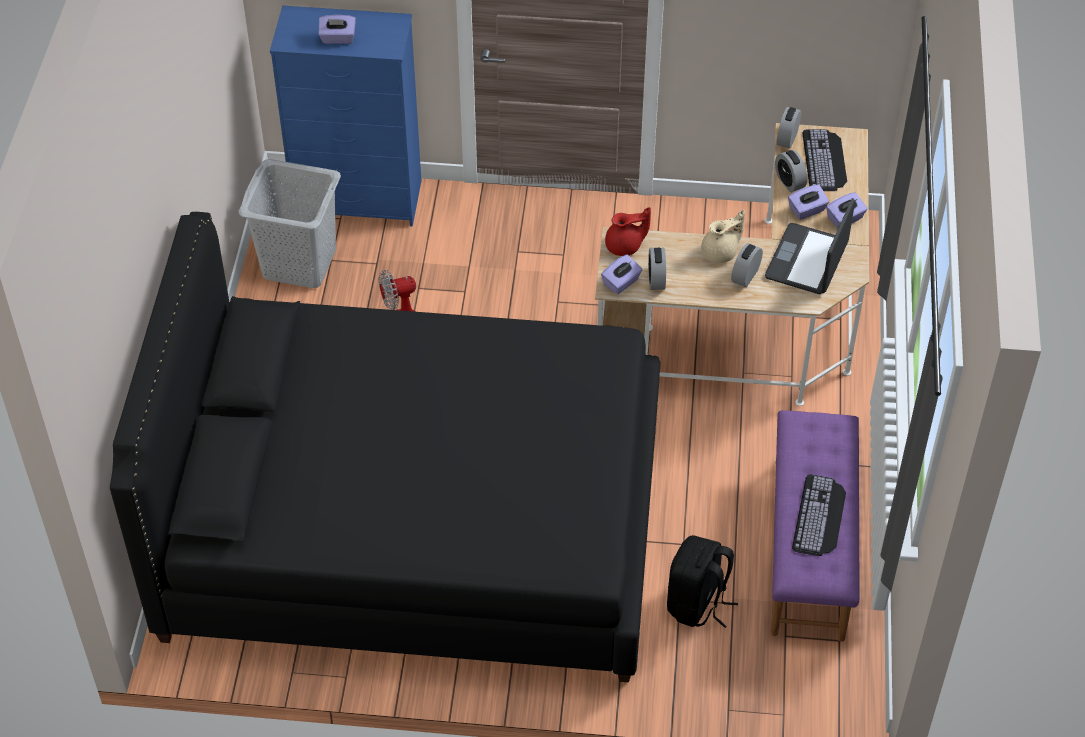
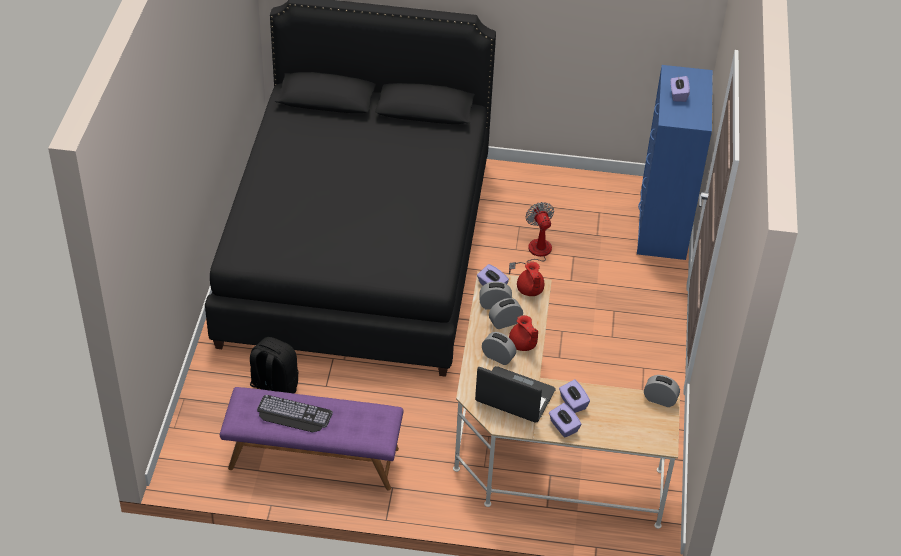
camera: 90 degrees right, 5 degrees down
(299, 263) = (595, 197): grey laundry basket -> none
(720, 253) = (523, 344): beige teapot -> red teapot
(789, 182) = (606, 395): alarm clock -> alarm clock (505, 322)
(825, 161) = (634, 422): keyboard -> none

